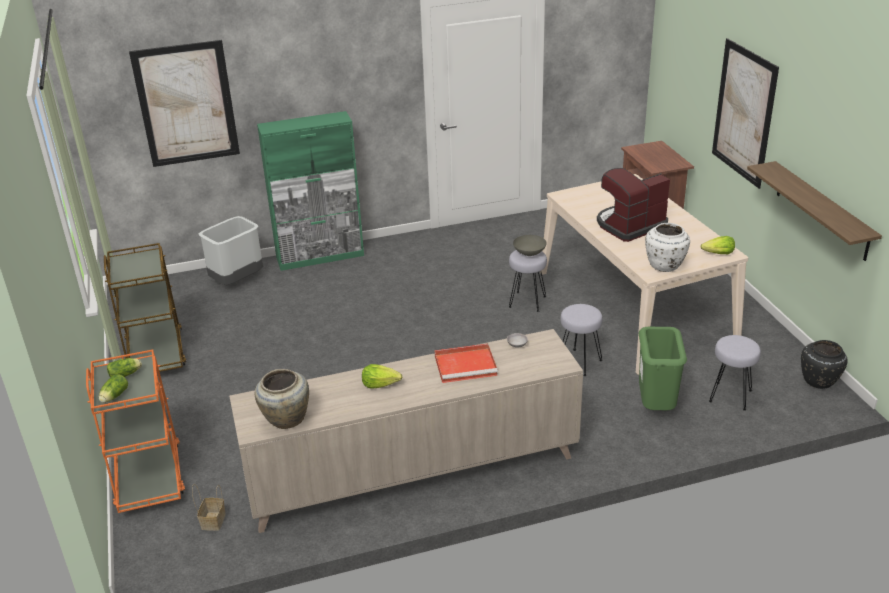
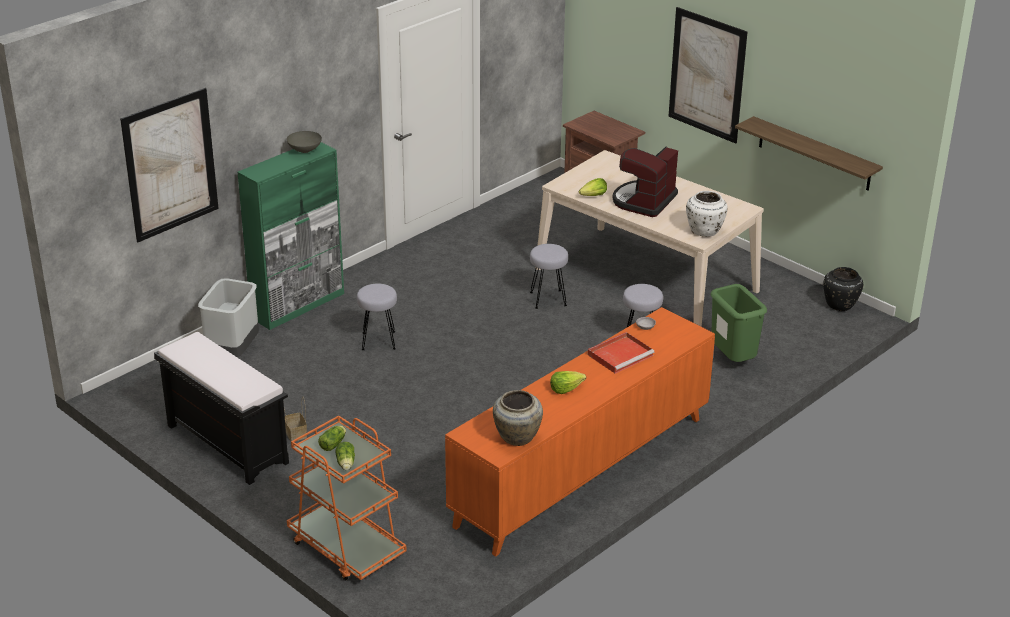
camera: 30 degrees left, 0 degrees up
(156, 354) = (226, 444): brown cart -> black bench
(213, 520) = (444, 561): basket -> basket (295, 433)
(413, 474) = (582, 471): beige cabinet -> orange cabinet
(529, 253) = (549, 249): grey bowl -> grey bowl (304, 150)
(718, 254) = (738, 210): lettuce -> lettuce (593, 196)
(730, 396) = (783, 336): grey stool -> grey stool (378, 341)

